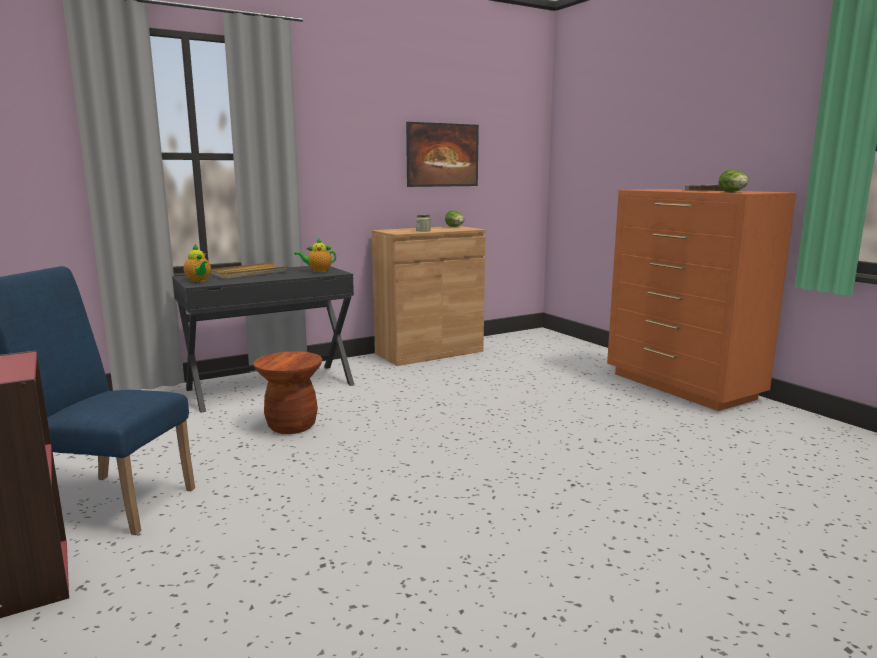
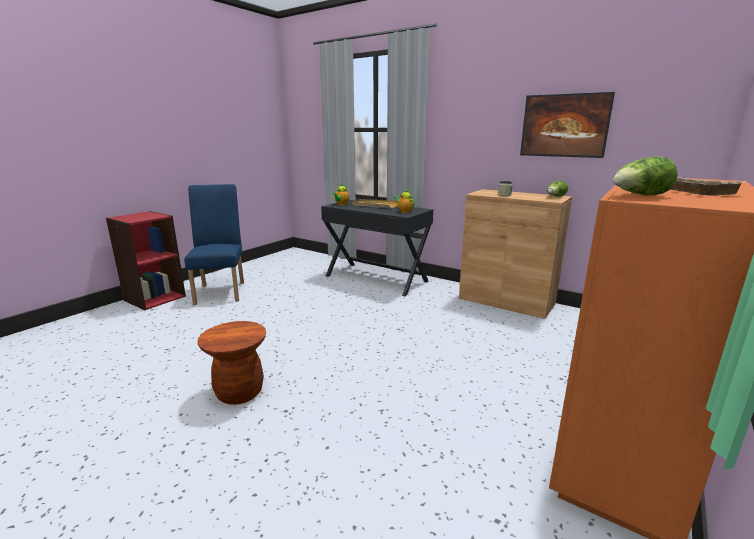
camera: 65 degrees right, 5 degrees up
(291, 426) = (324, 299): brown stool -> brown stool (239, 392)

